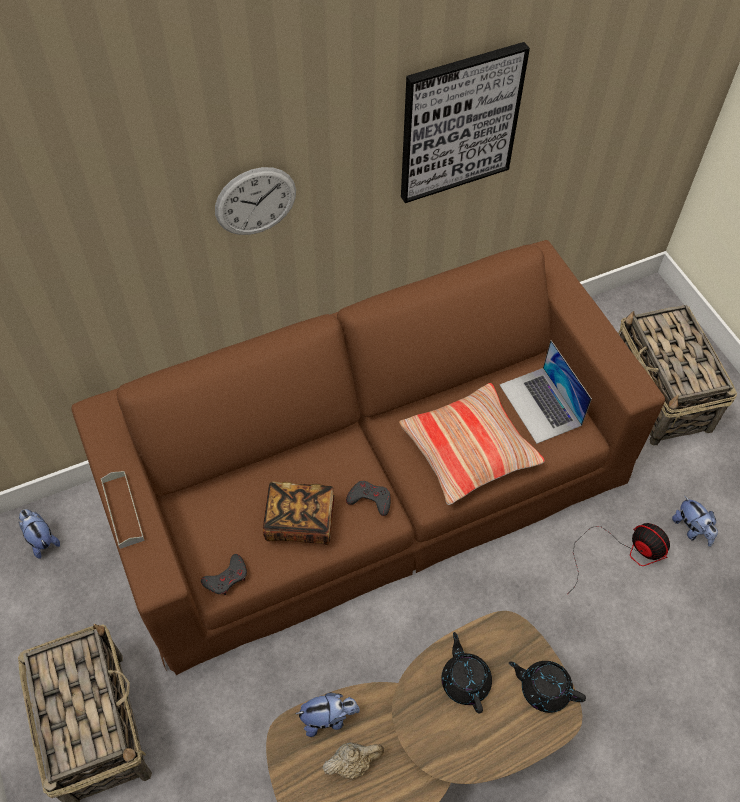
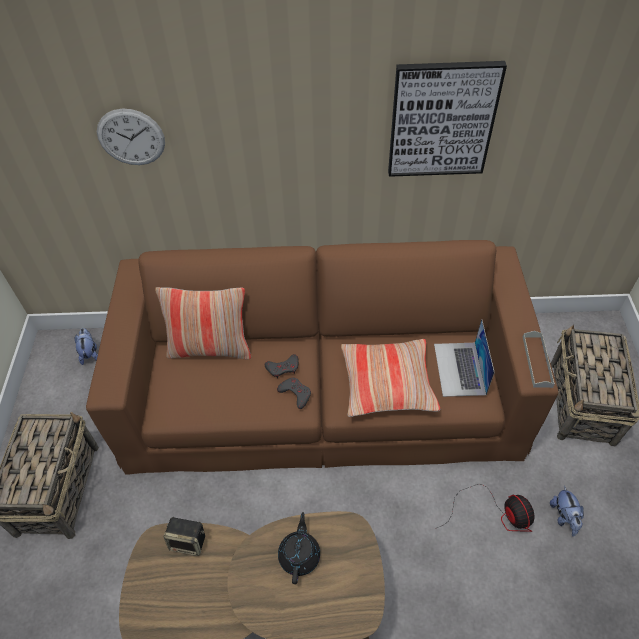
camera: 25 degrees right, 5 degrees down
(123, 511) = (112, 337): grey tray -> grey tray (537, 361)
(227, 577) = (168, 412): grey game controller -> grey game controller (283, 368)
(237, 480) = (210, 348): none -> pillow
(255, 201) = (266, 140): wall clock -> wall clock (131, 137)
(300, 521) = (238, 391): book -> none
(328, 718) = (189, 541): plush toy -> speaker
(353, 763) = (189, 583): beige teapot -> none
(543, 689) = (358, 588): black teapot -> none

